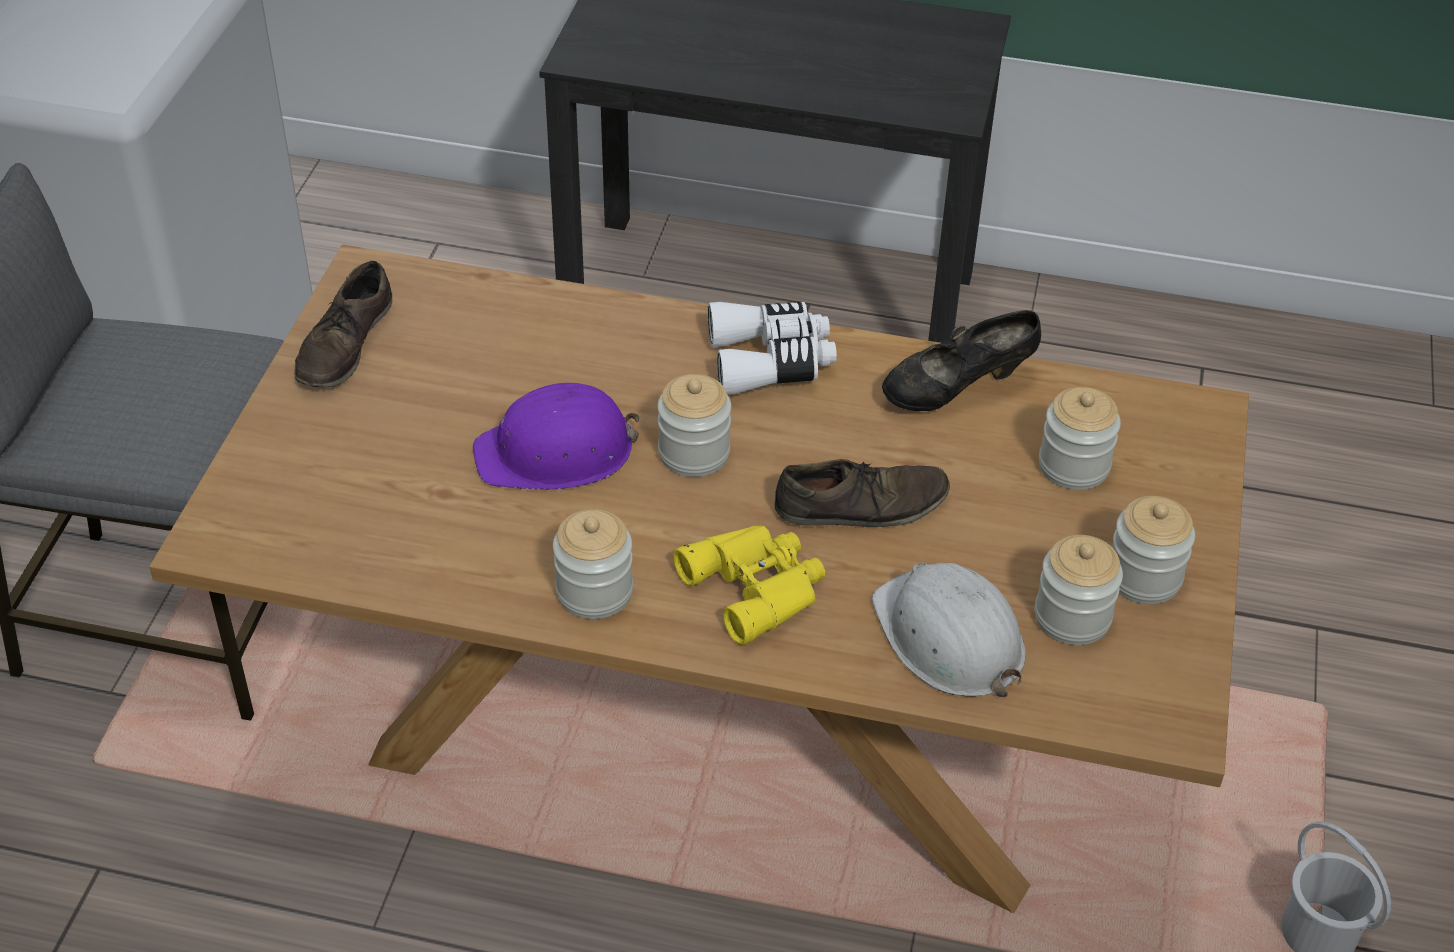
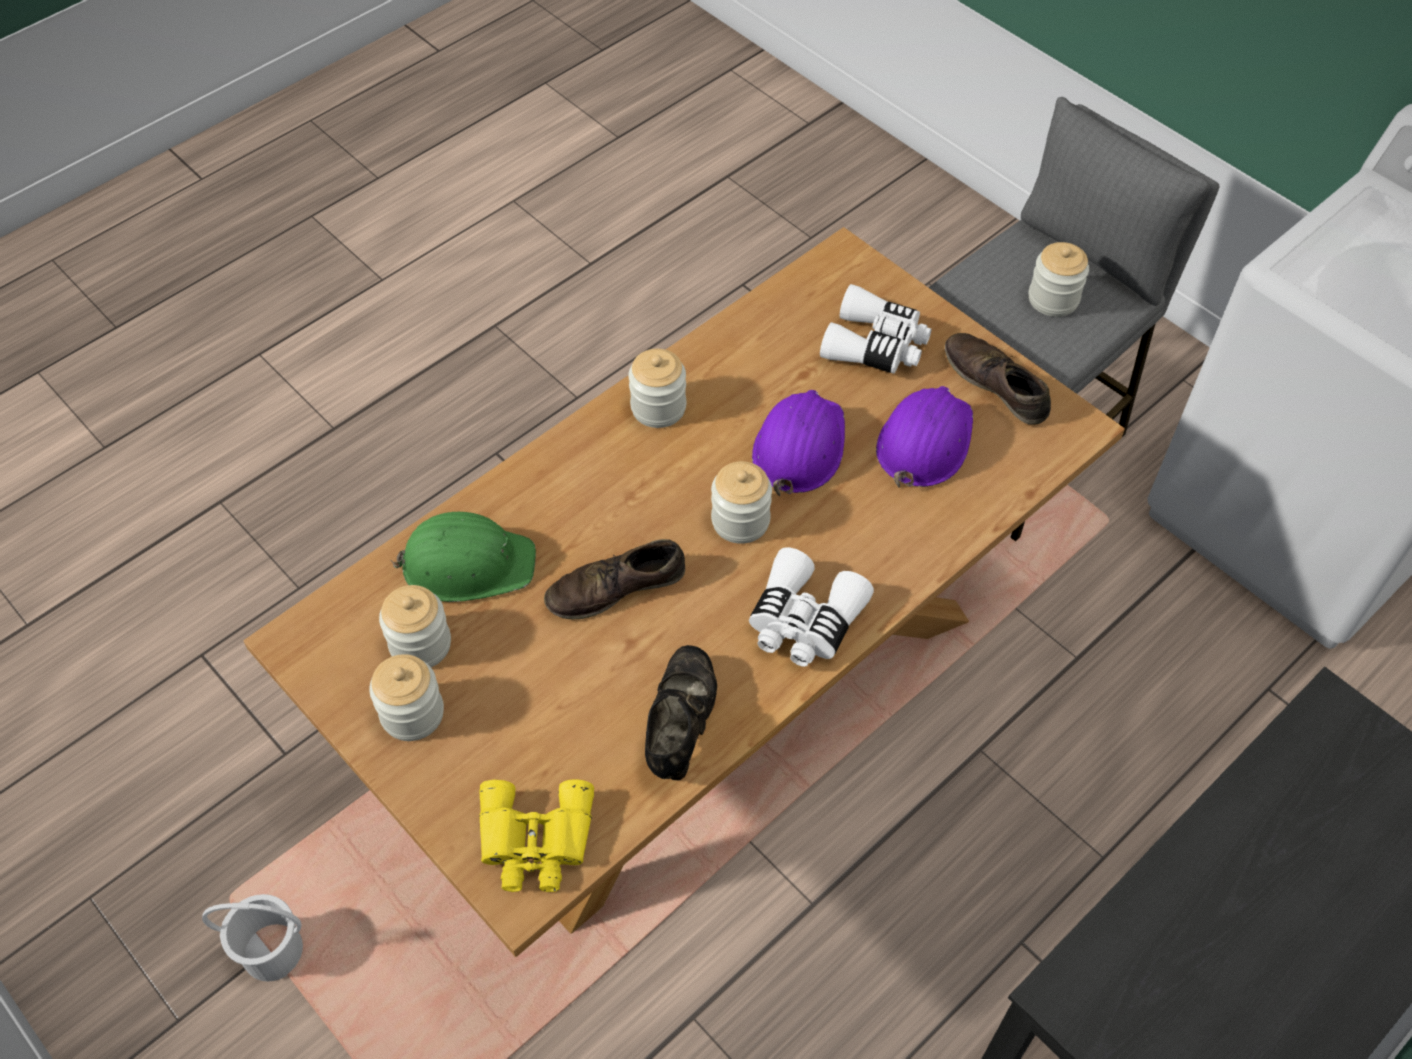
camera: 125 degrees right, 10 degrees up
(351, 453) = (876, 345): none -> white binoculars
(472, 366) = (924, 442): none -> purple hard hat
(757, 586) = (594, 489): yellow binoculars -> yellow binoculars (535, 842)
(861, 505) = (615, 588): brown shoe -> brown shoe turned 45 degrees clockwise
(948, 637) = (467, 564): white hard hat -> green hard hat
(1073, 466) = (543, 749): jar -> jar (1053, 299)

